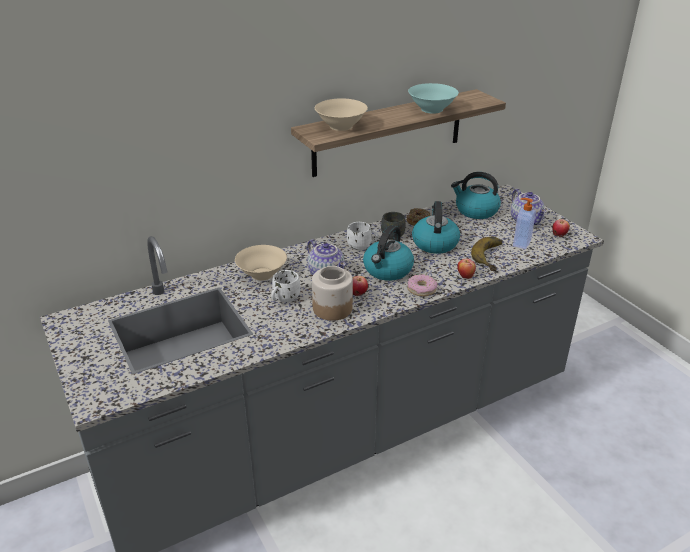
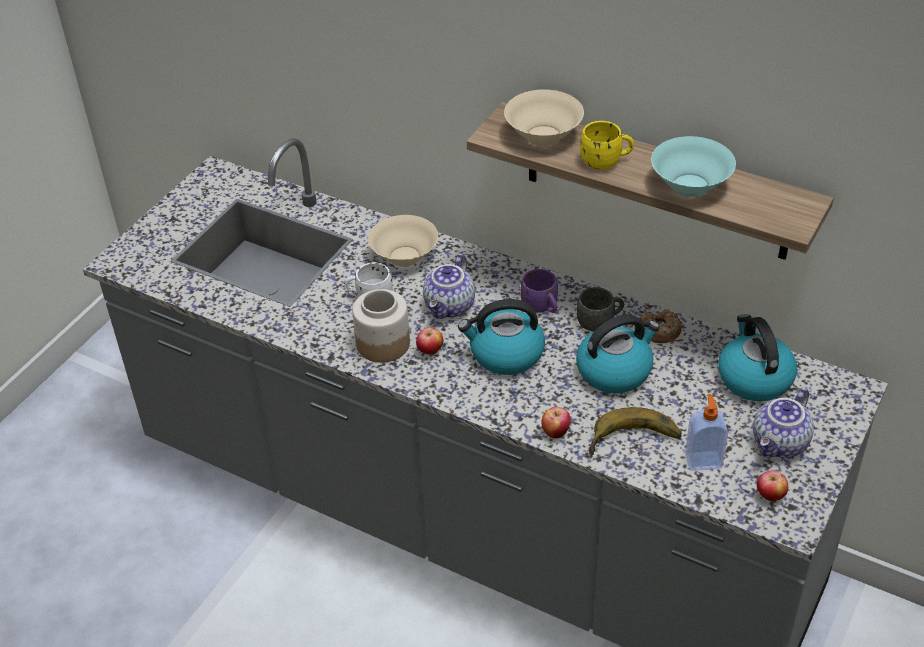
camera: 60 degrees right, 10 degrees up
(362, 246) = (542, 308): white mug -> purple mug
(386, 120) = (606, 162): none -> yellow mug
(421, 289) = (488, 402): donut -> none

